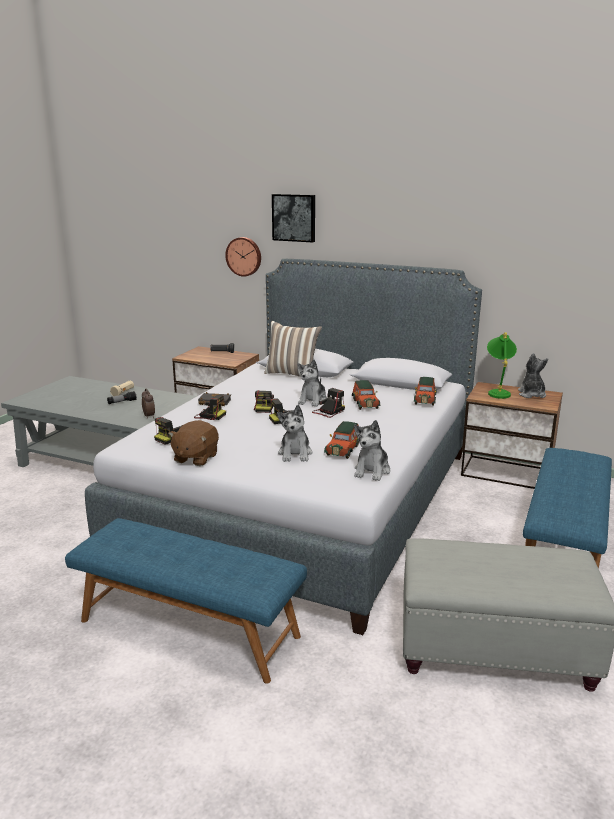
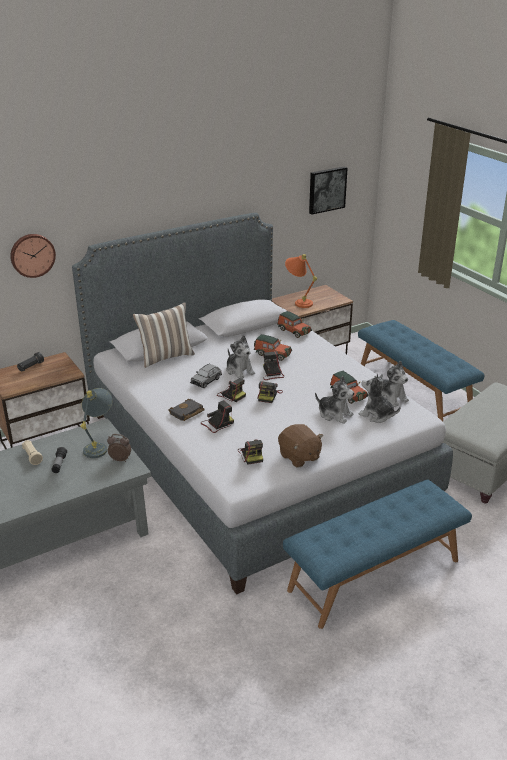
camera: 55 degrees left, 10 degrees up
(160, 405) = (99, 446): none -> grey table lamp
(275, 395) = (206, 381): none -> grey toy car
(294, 217) = (88, 200): picture -> picture (326, 189)
(498, 392) = (298, 302): green table lamp -> orange table lamp
(531, 395) = (317, 295): plush toy -> plush toy (376, 415)

